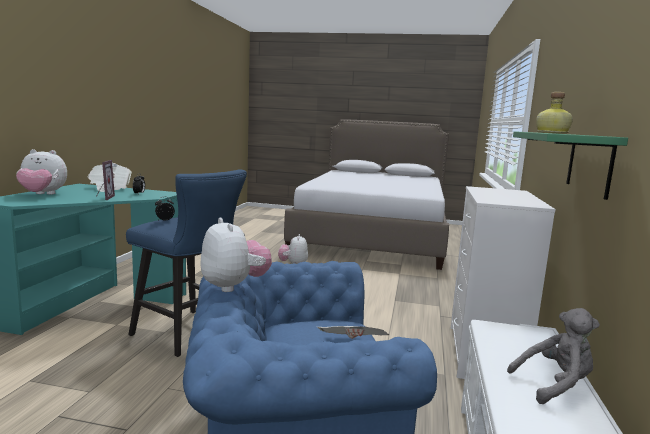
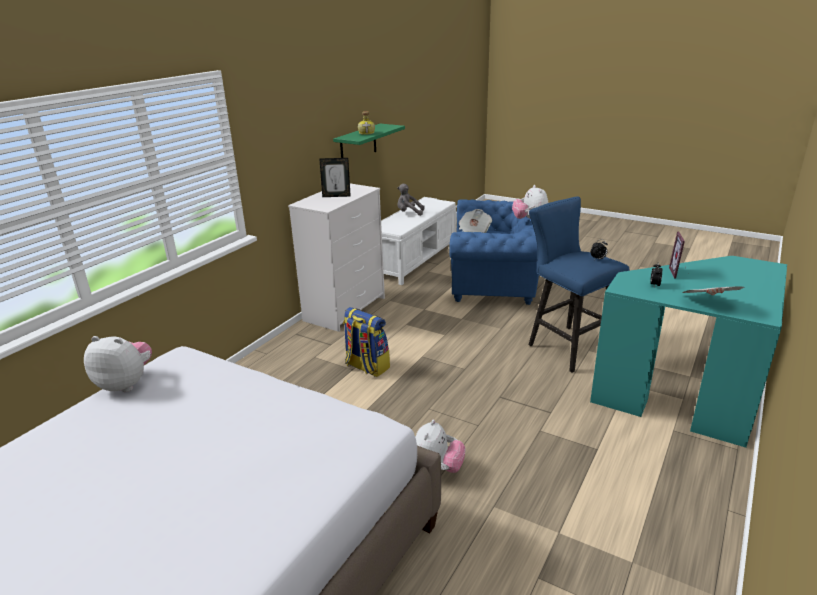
camera: 160 degrees left, 15 degrees up
(43, 194) = (751, 281): plush toy -> plush toy (126, 384)
(385, 302) = (366, 367): none -> backpack
(502, 195) = (336, 196): none -> picture frame

